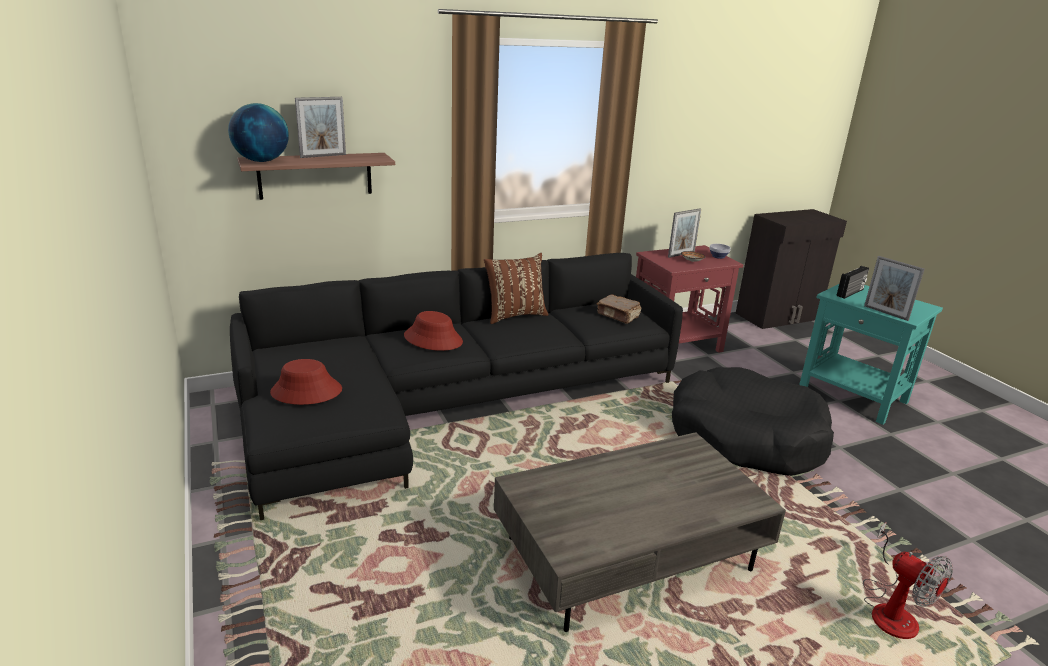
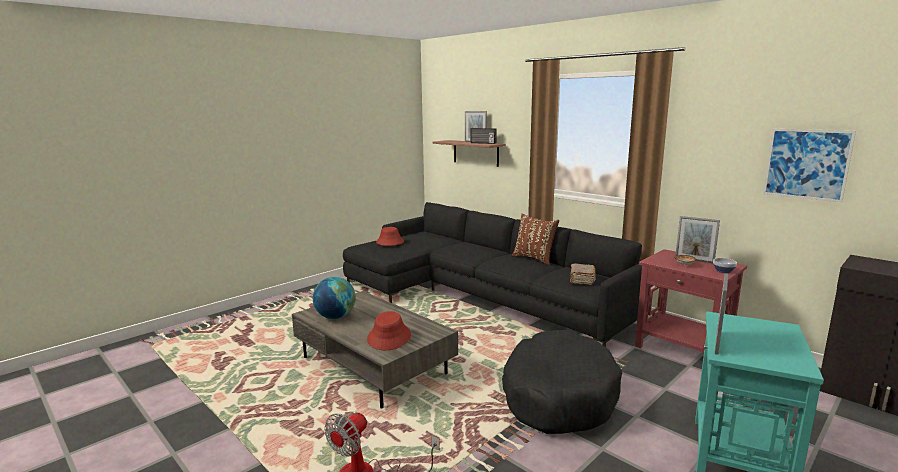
camera: 70 degrees right, 10 degrees down
(261, 161) = (447, 141): globe -> globe (335, 317)
(433, 339) = (470, 249): red hat -> red hat (389, 337)
(731, 141) = (806, 164): none -> picture
(850, 293) = (749, 326): radio -> radio (483, 143)

